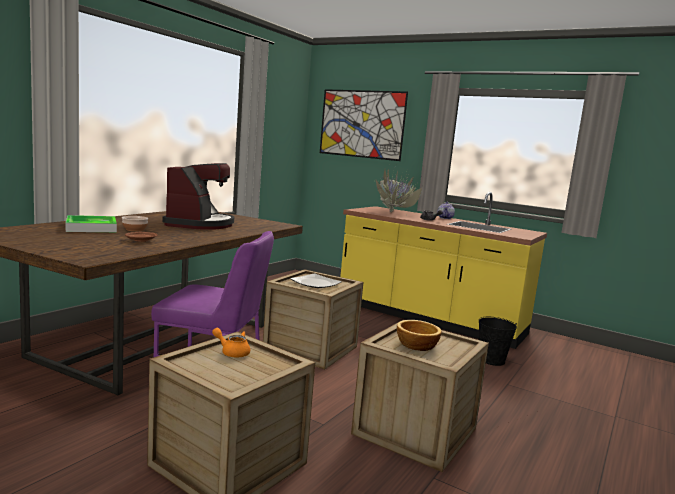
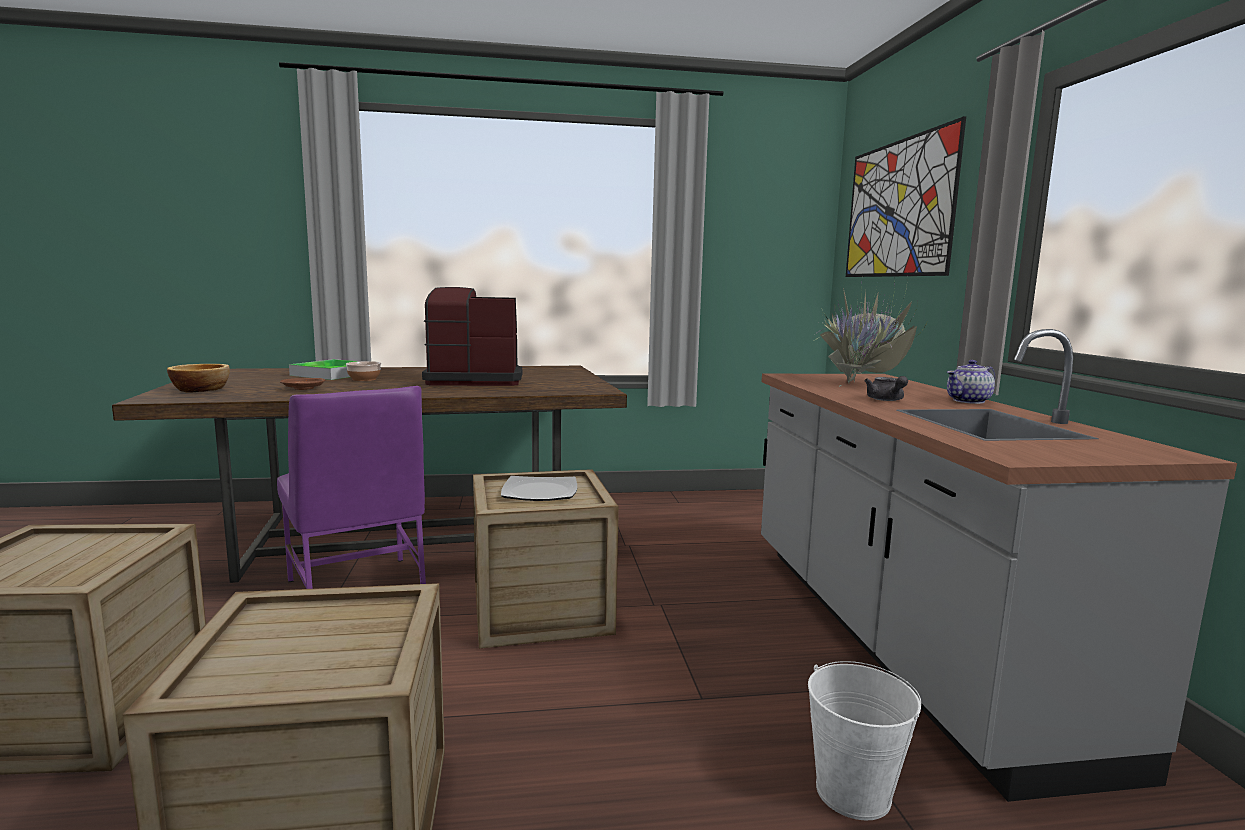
camera: 50 degrees right, 0 degrees up
(200, 224) = (474, 380): coffee machine -> coffee machine turned 150 degrees counterclockwise
(232, 352) = (105, 546): orange teapot -> none
(415, 345) = (293, 634): bowl -> bowl (201, 389)
(429, 319) = (899, 638): yellow counter -> grey counter
(492, 360) = (853, 793): black bucket -> white bucket

